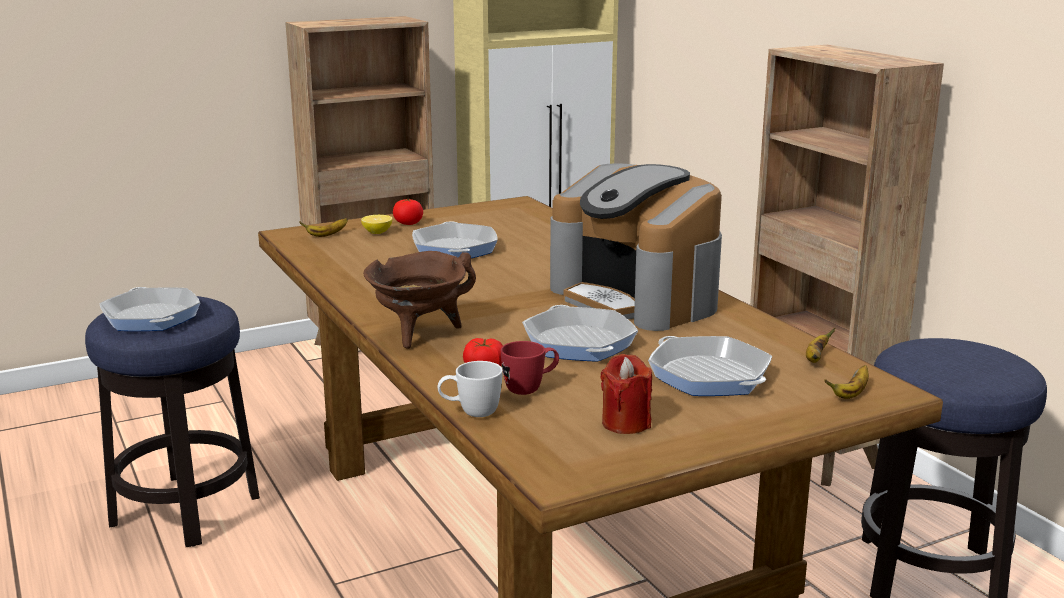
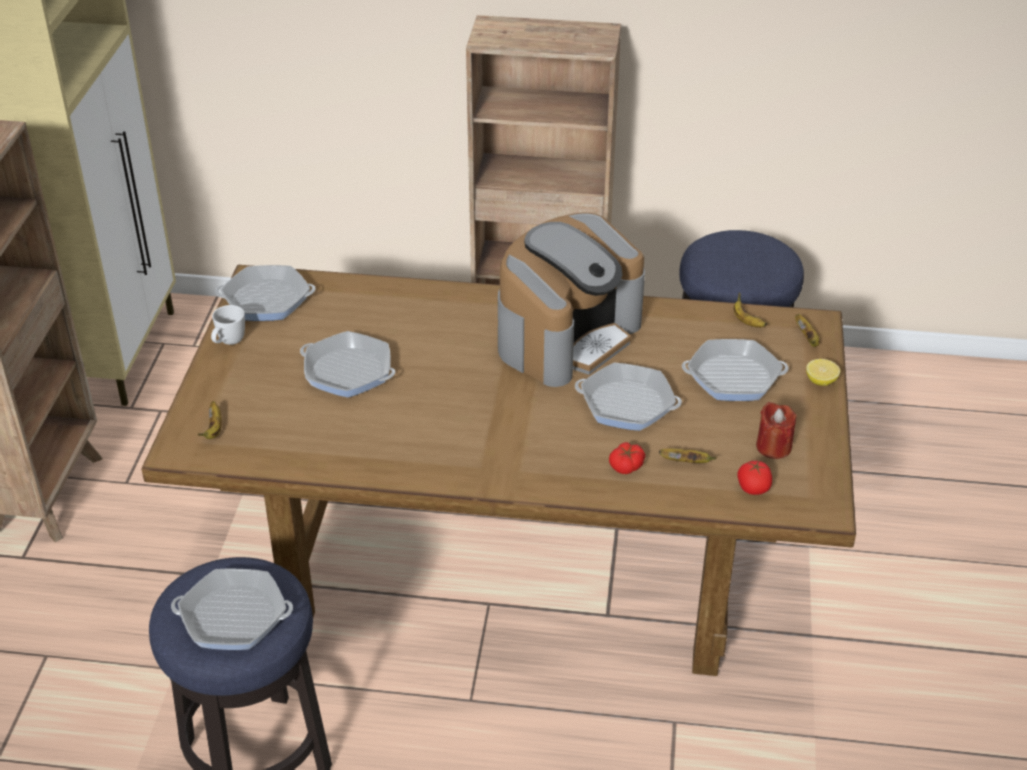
camera: 55 degrees left, 20 degrees up
(377, 232) = (245, 396): lemon -> lemon (821, 381)
(408, 223) = (239, 367): tomato -> tomato (753, 488)
(419, 334) = (534, 472): brown cooking pot -> none
(470, 413) = (703, 506): white mug -> white mug (228, 343)
(500, 210) = (266, 300): none -> frying pan
(530, 389) = (686, 462): red mug -> banana
(636, 298) = (567, 336): coffee machine -> coffee machine turned 45 degrees counterclockwise

